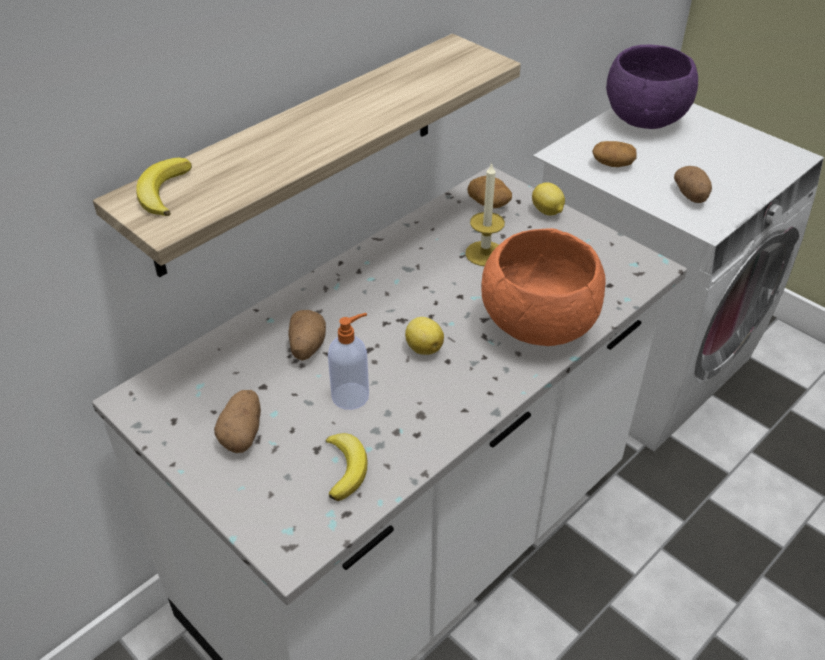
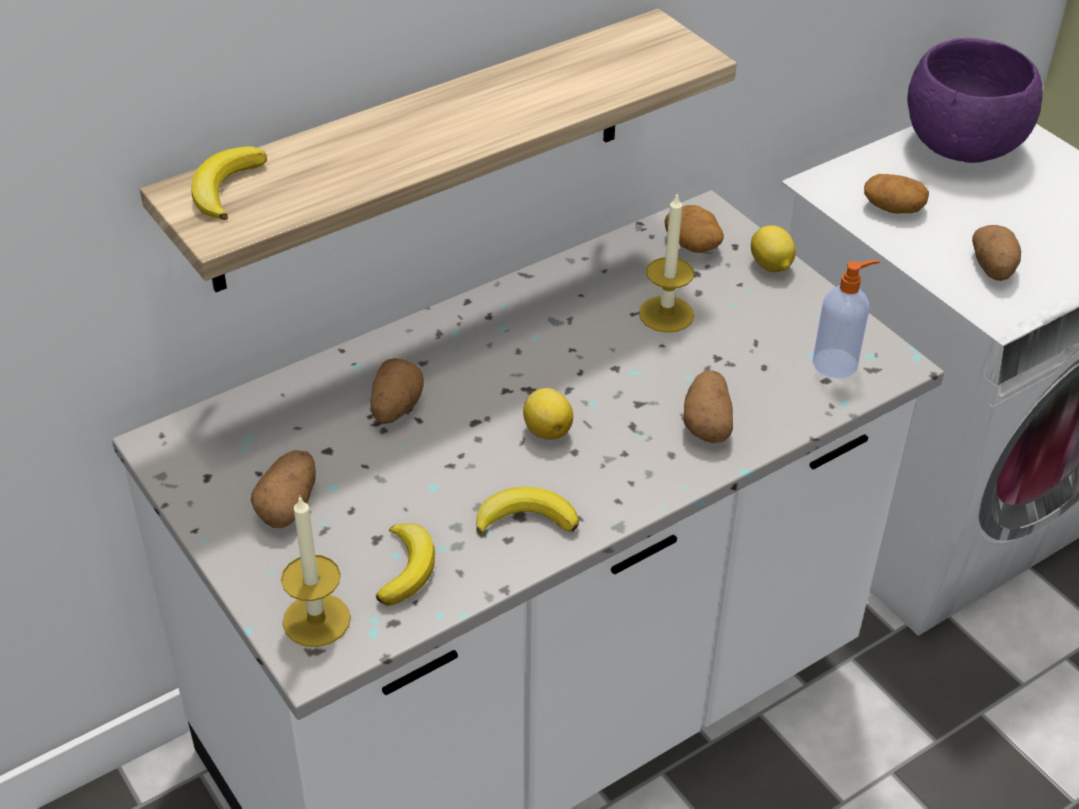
camera: 10 degrees right, 0 degrees up
(285, 521) = (316, 620): none -> candle
(351, 395) = (437, 478): soap dispenser -> soap dispenser (836, 363)
(426, 416) = (526, 518): none -> banana
(537, 326) = (707, 423): orange bowl -> potato

